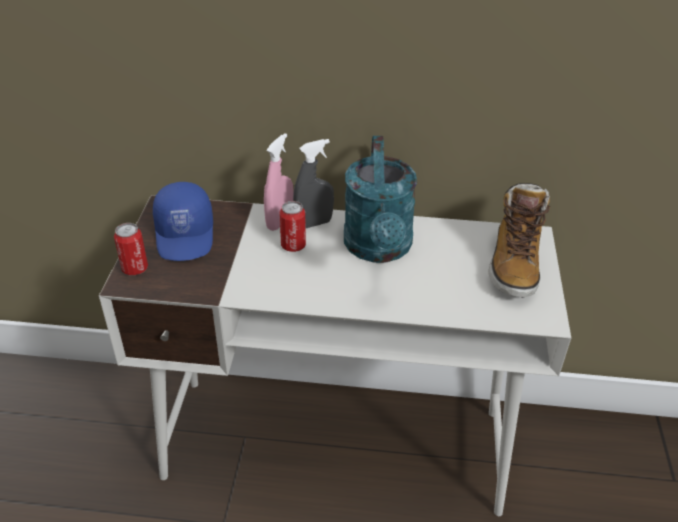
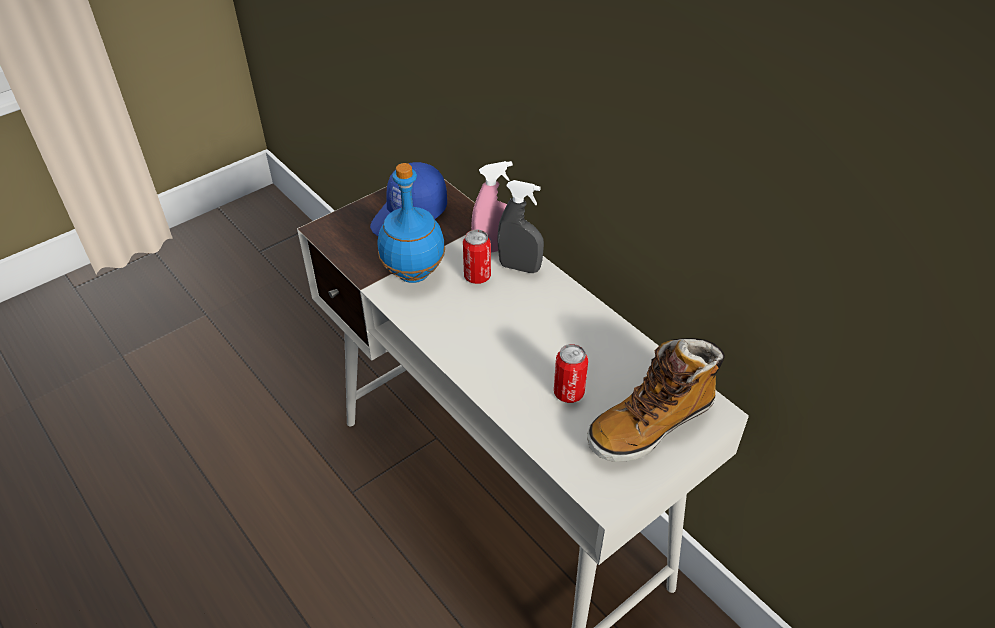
camera: 45 degrees right, 5 degrees up
(135, 268) = (342, 222): can -> can (568, 393)
(244, 271) = (413, 274): none -> blue bottle
(379, 249) = (543, 325): turquoise watering can -> none

